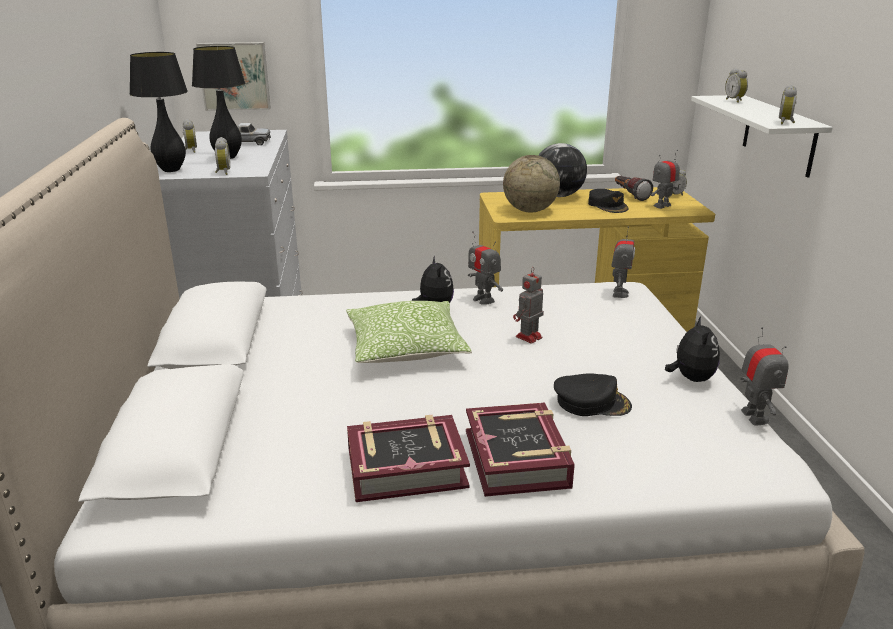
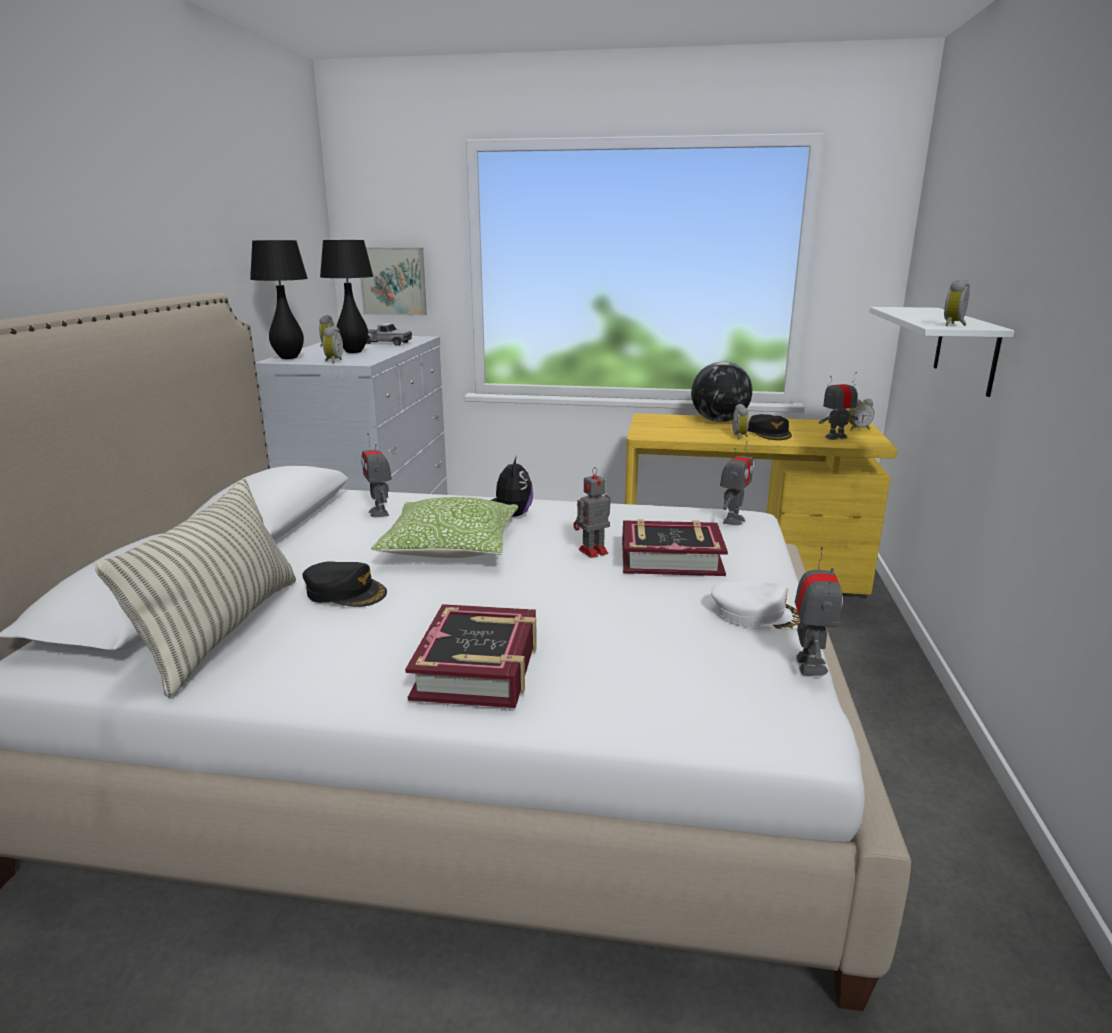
camera: 15 degrees right, 5 degrees down
(270, 458) = (224, 630): none -> pillow
(406, 467) = (350, 658): book -> book (671, 558)
(483, 300) = (571, 512): toy robot -> toy robot (379, 513)
(529, 210) = (675, 431): globe -> none
(591, 402) = (609, 622): black cap -> black cap (345, 592)
(629, 195) = (803, 425): flashlight -> none
(690, 378) = (756, 614): plush toy -> white cap
(735, 101) = (918, 310): alarm clock -> alarm clock (740, 437)

